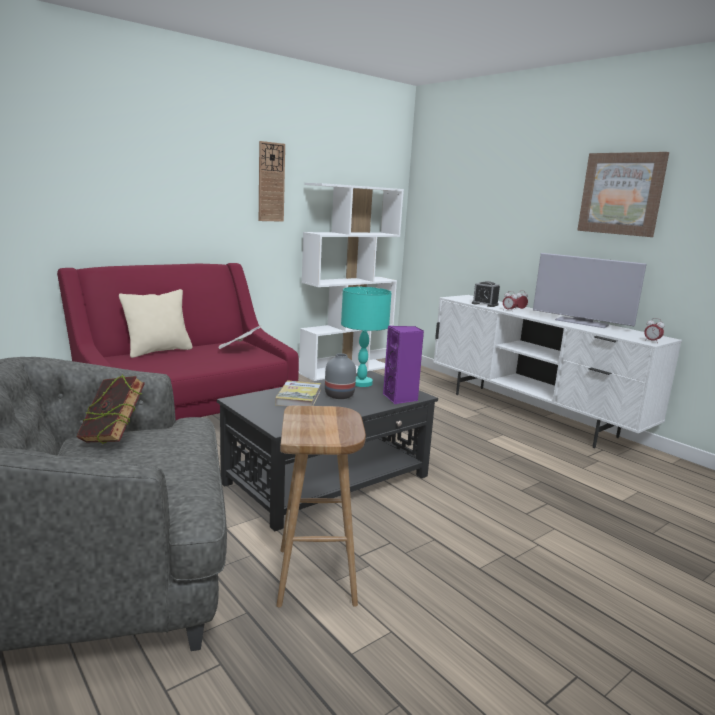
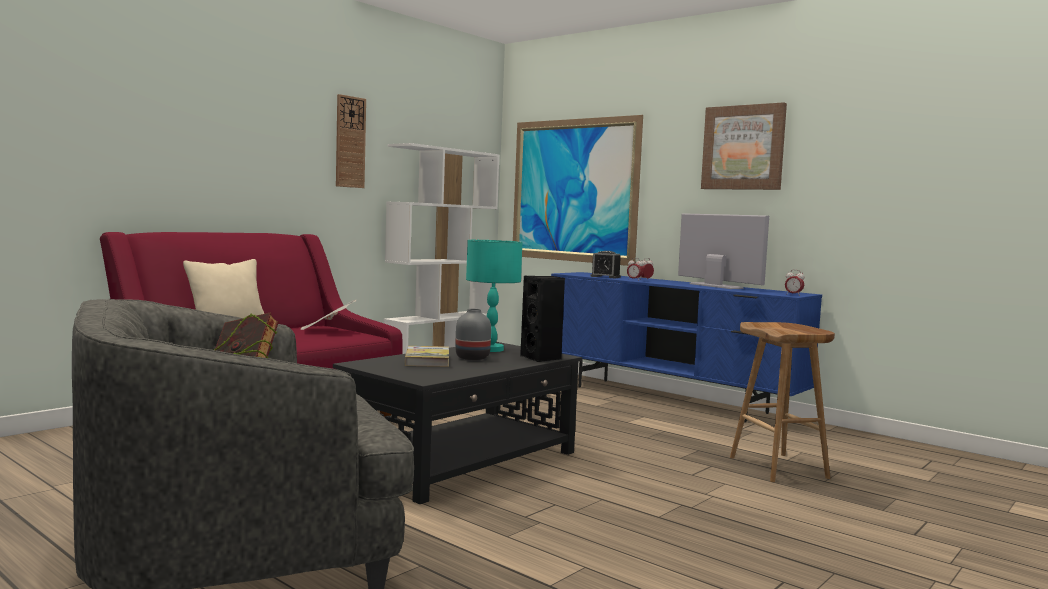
camera: 10 degrees left, 10 degrees down
(317, 577) = (486, 534): brown stool -> brown stool (779, 468)
(401, 398) = (542, 358): purple speaker -> black speaker
(466, 222) = (573, 190): none -> picture
(532, 415) = (669, 400): white tv stand -> blue tv stand
(581, 322) = (716, 286): television -> television turned 150 degrees counterclockwise

